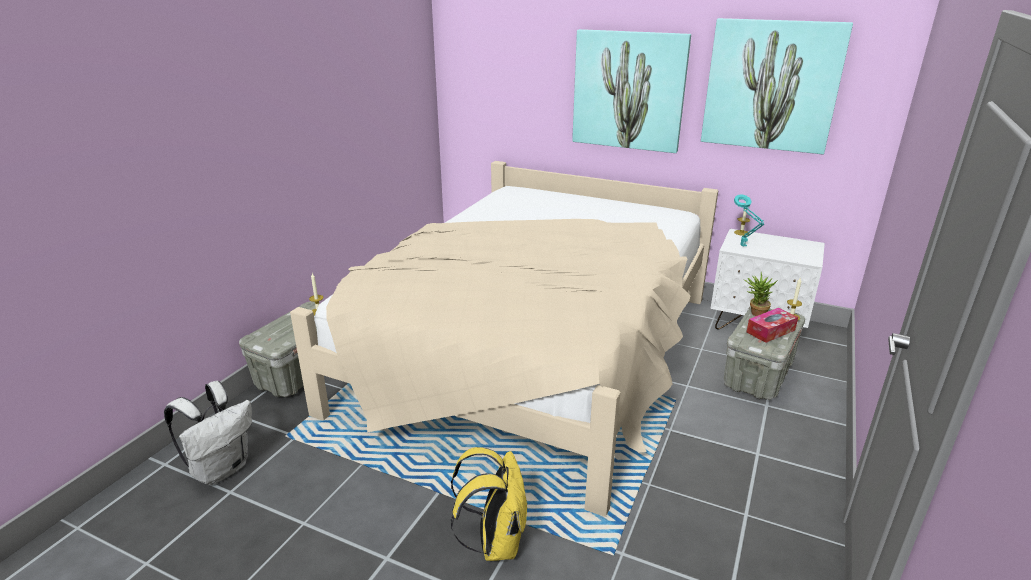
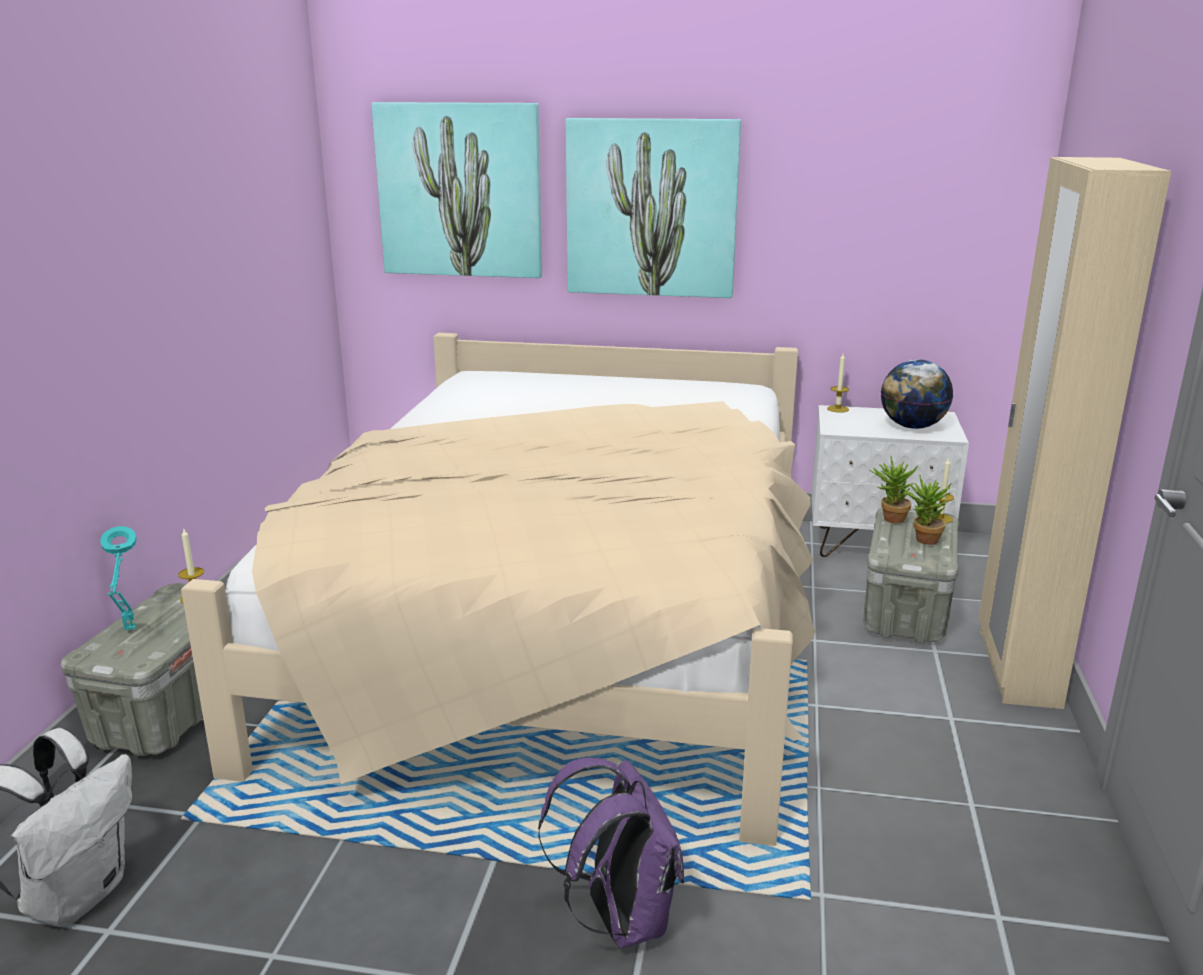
camera: 15 degrees left, 5 degrees down
(495, 542) = (619, 918): yellow backpack -> purple backpack
(744, 246) = (851, 426): turquoise table lamp -> turquoise table lamp (130, 630)
(770, 331) = (922, 540): tissue box -> potted plant
(771, 85) = (861, 190): picture -> picture (460, 190)
(787, 251) = (912, 426): none -> globe
(819, 426) = (1016, 668): none -> beige wardrobe

